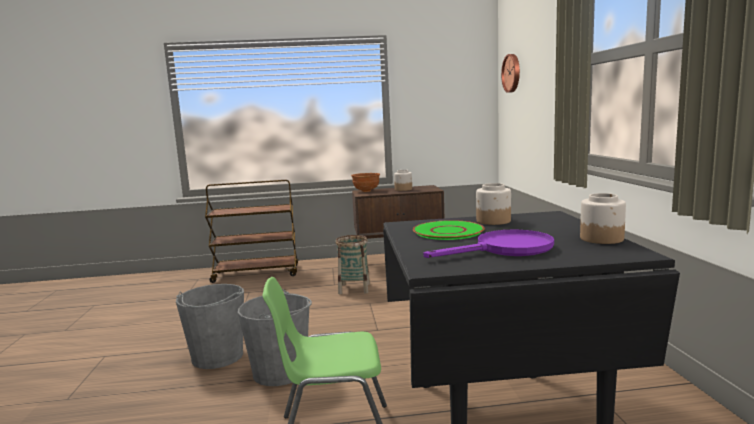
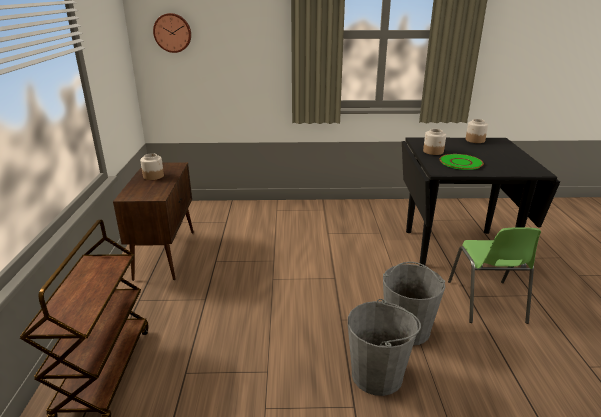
camera: 85 degrees left, 15 degrees up
(354, 288) = (227, 286): basket -> none
(366, 191) = (135, 193): brown bowl -> none
(505, 249) = (499, 156): purple frying pan -> none

